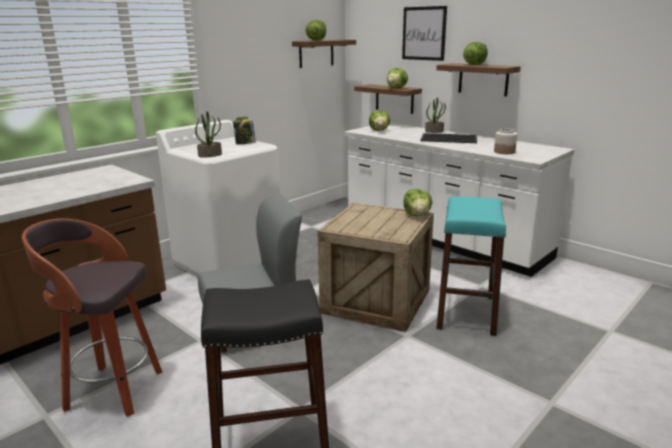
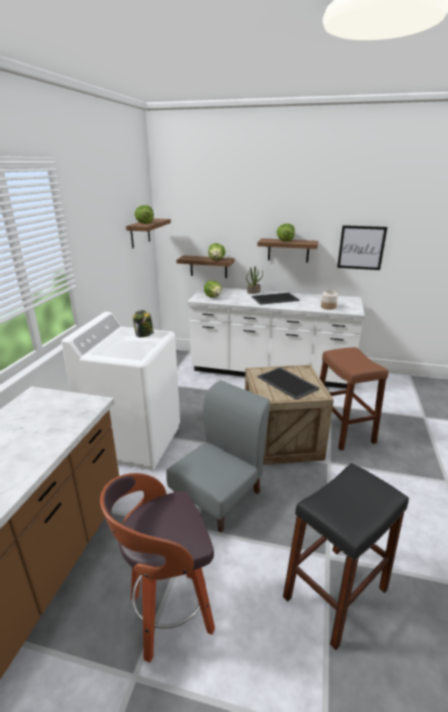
camera: 30 degrees left, 5 degrees up
(210, 155) = (137, 356): potted plant -> none
(379, 222) = (288, 383): none -> tray
(417, 215) = (304, 369): lettuce -> none
(424, 33) = (234, 214): picture -> picture (361, 247)
(466, 312) = (343, 430): turquoise stool -> brown stool

